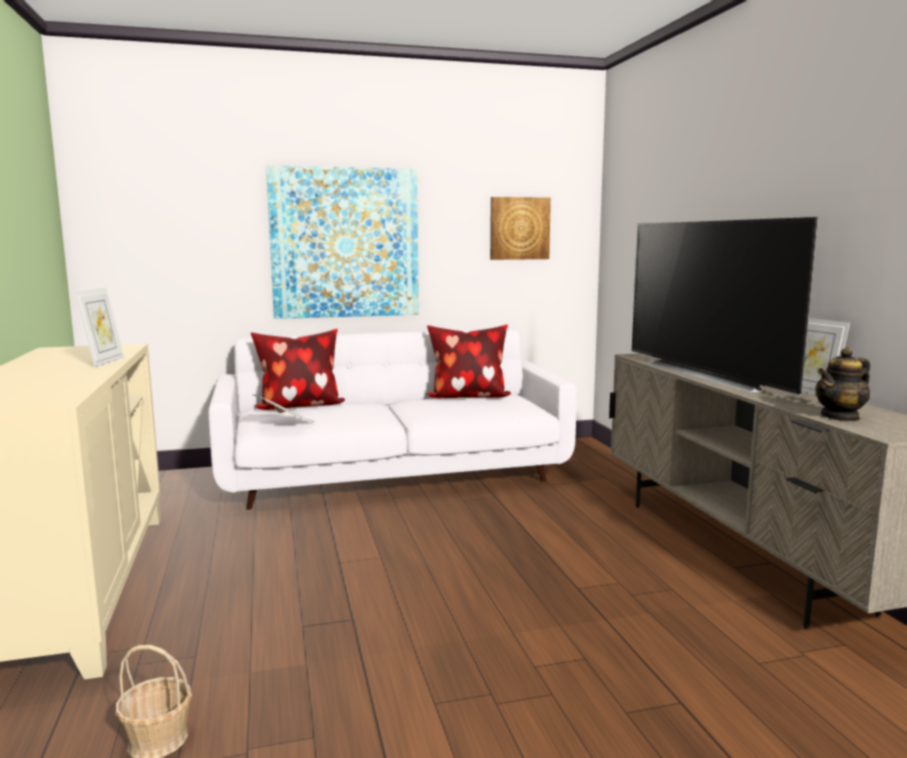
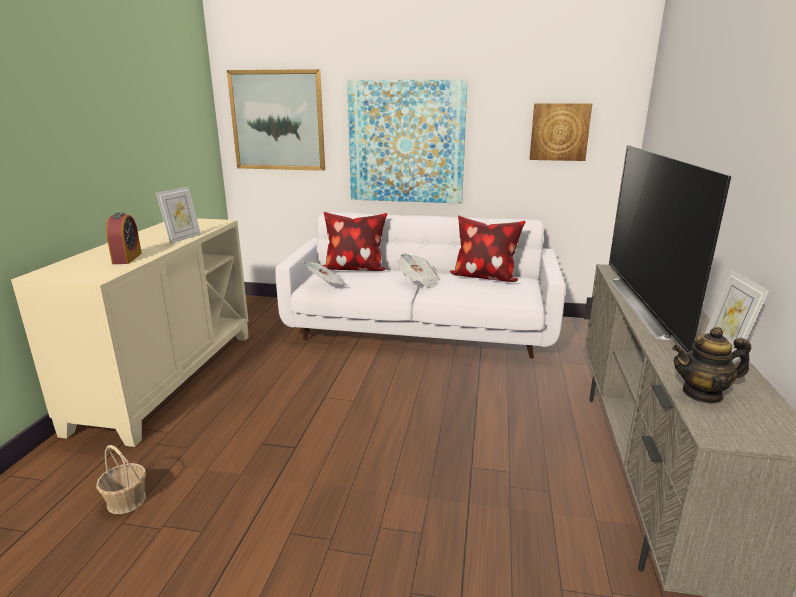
camera: 25 degrees right, 10 degrees up
(57, 383) = (127, 258): none -> alarm clock
(163, 217) = (277, 121): none -> picture
(396, 408) = (418, 281): none -> newspaper

